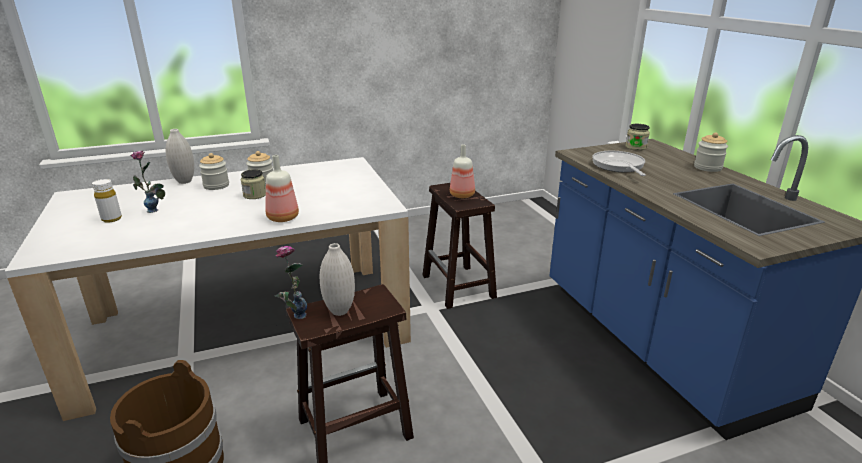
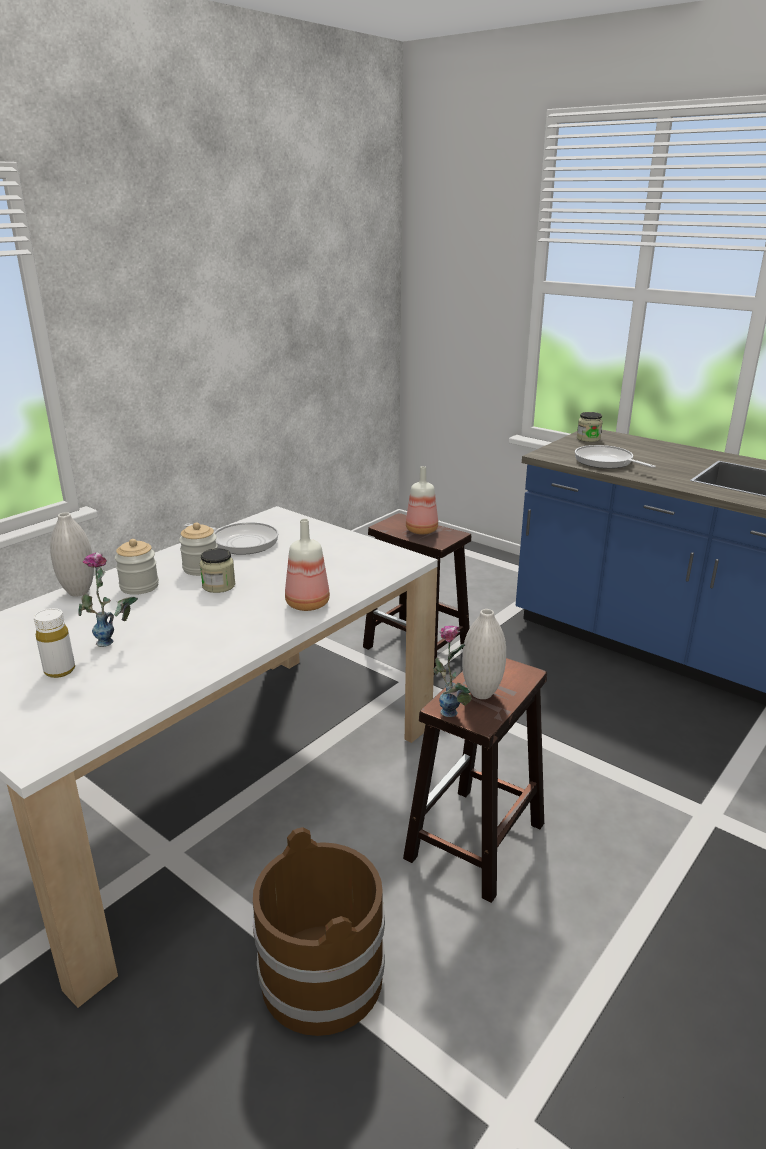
camera: 30 degrees left, 0 degrees up
(308, 173) = (241, 542): none -> frying pan
(707, 167) = (677, 449): jar -> none

